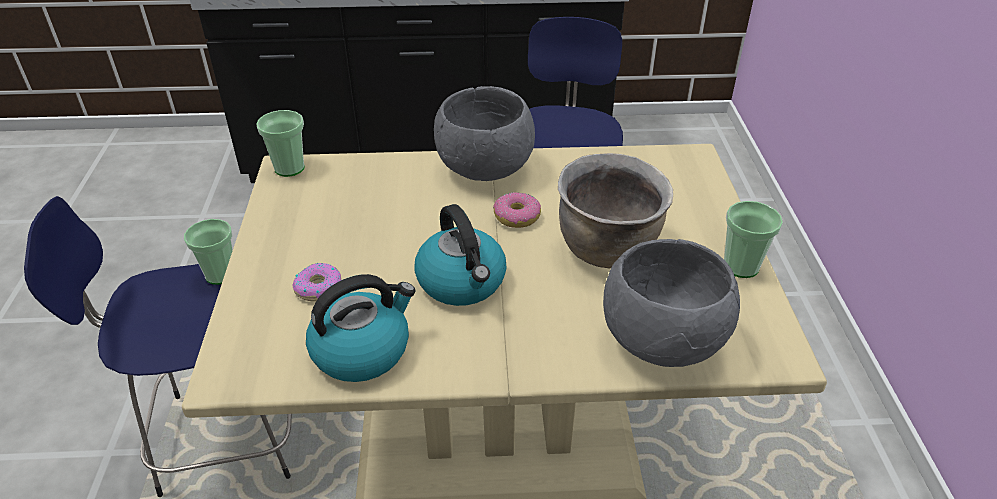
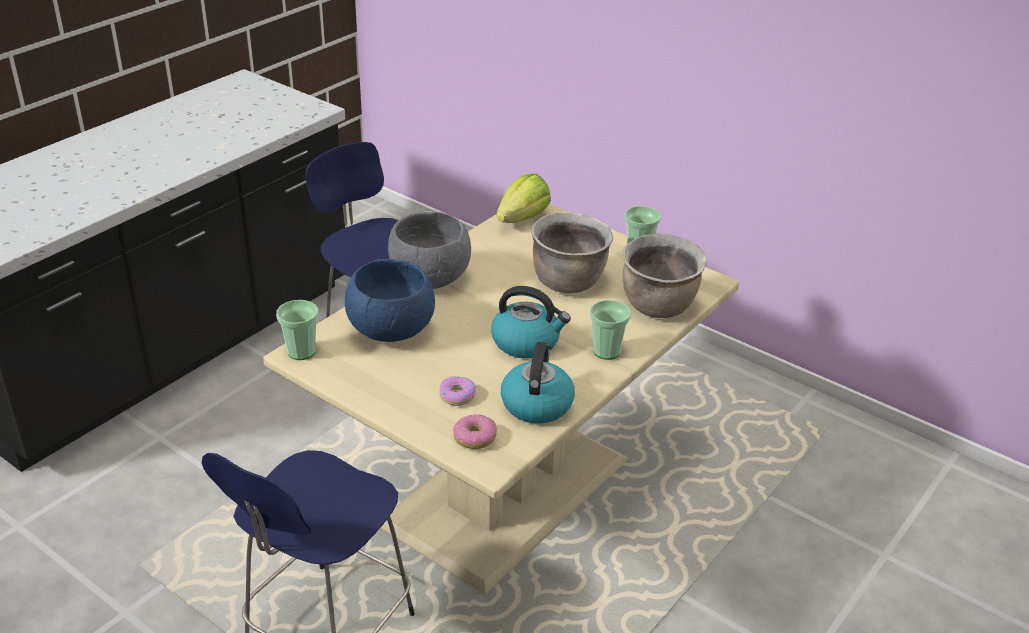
camera: 50 degrees left, 5 degrees down
(220, 274) = (301, 468): cup -> cup (606, 351)
(375, 194) = (390, 332): none -> blue bowl
(517, 217) = (495, 294): donut -> donut (475, 437)
(663, 341) = (659, 306): grey bowl -> brown cooking pot
(668, 162) = (523, 218): none -> lettuce

